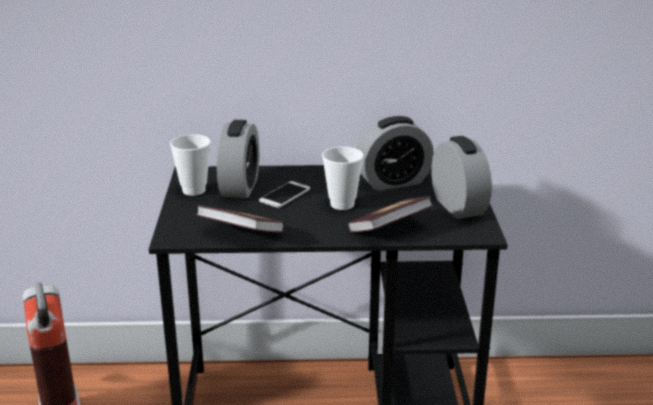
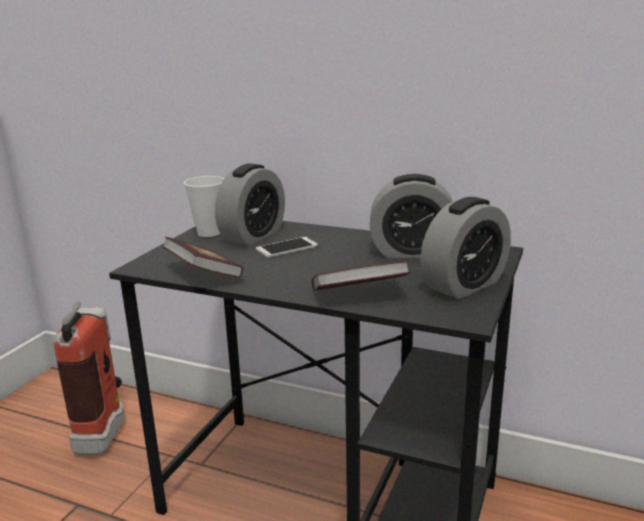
camera: 25 degrees right, 5 degrees down
(342, 204) = (334, 264): cup -> none
(458, 206) = (464, 285): alarm clock -> alarm clock turned 45 degrees clockwise

